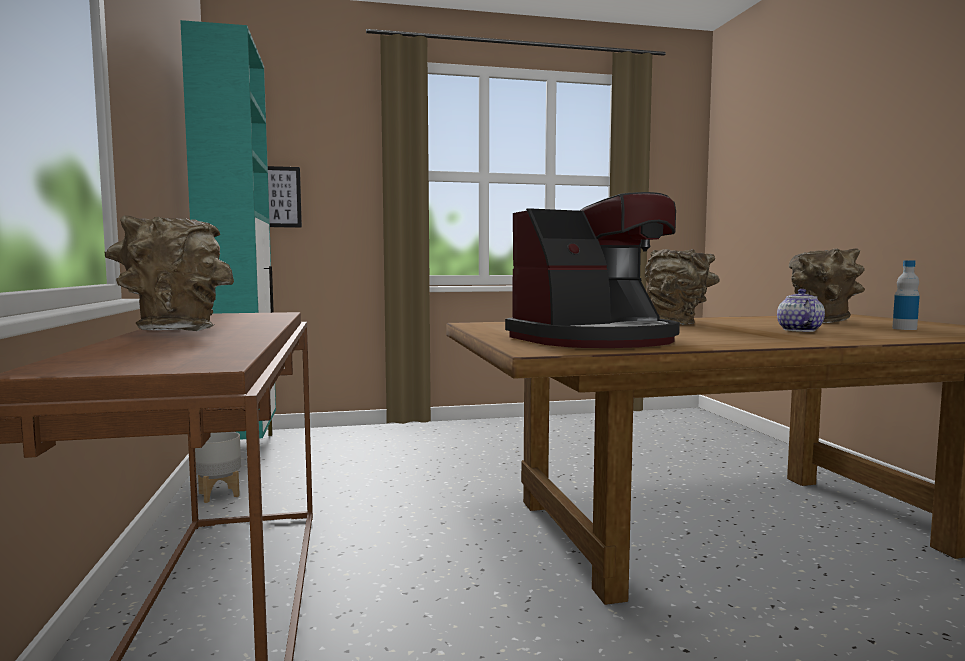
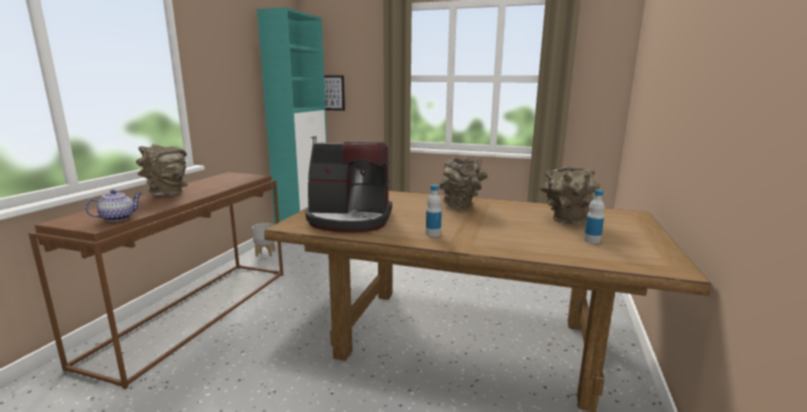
camera: 30 degrees right, 10 degrees up
(750, 339) = (433, 234): none -> bottle
(798, 330) = (504, 229): teapot -> teapot (118, 218)

